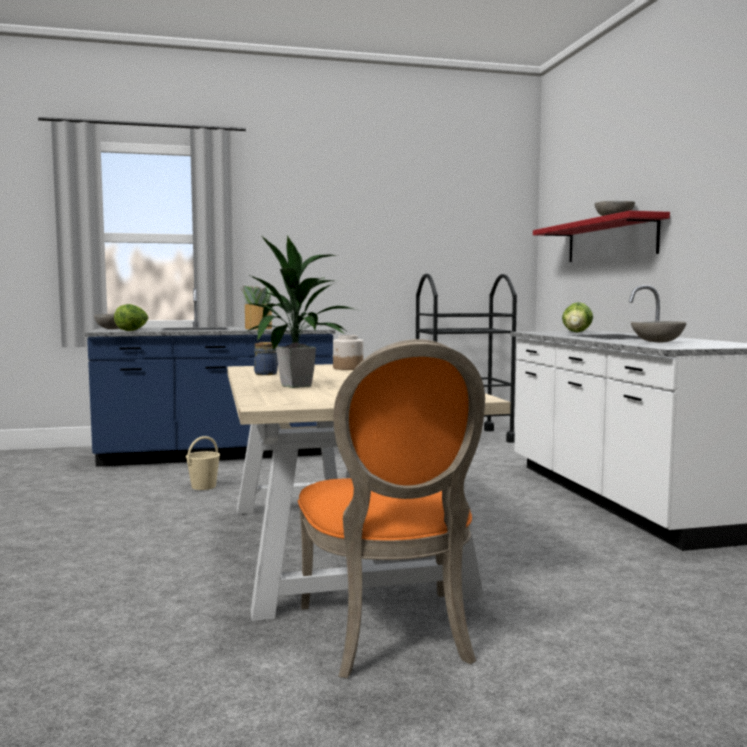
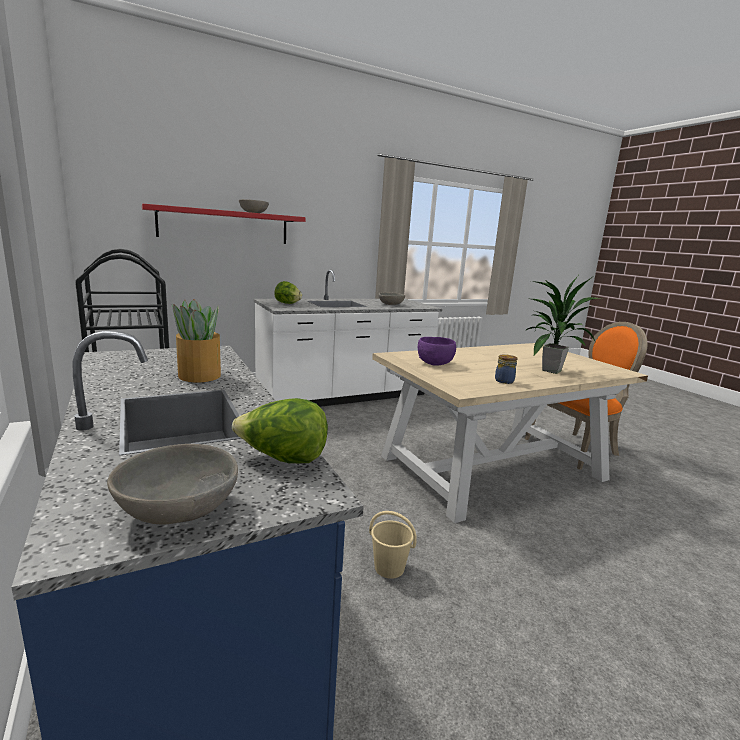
camera: 105 degrees left, 10 degrees up
(348, 368) = (435, 363): jar -> purple bowl

